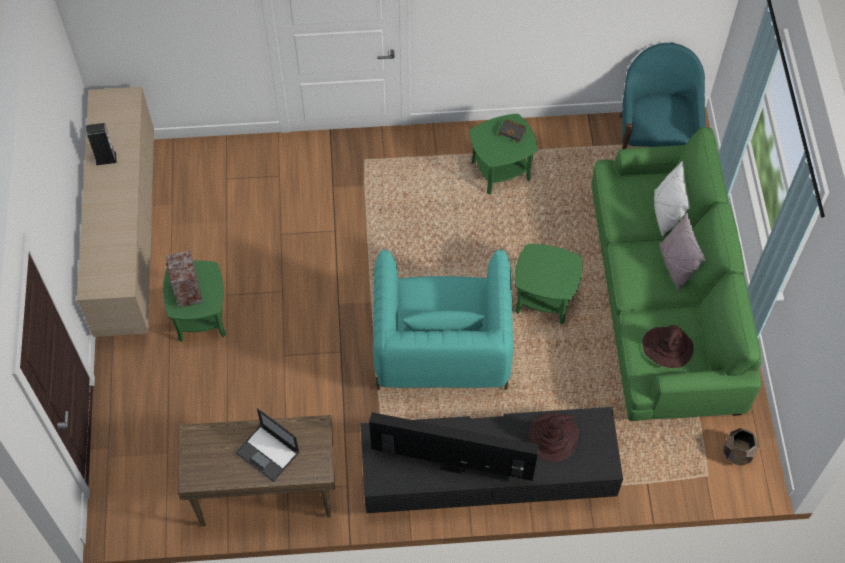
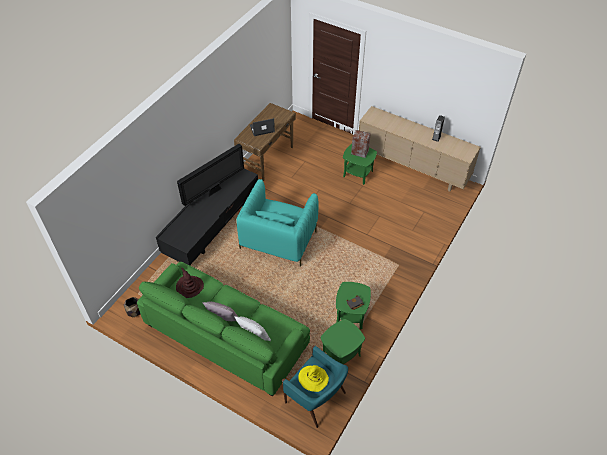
camera: 125 degrees right, 10 degrees down
(441, 347) = (278, 239): turquoise armchair -> turquoise armchair turned 105 degrees counterclockwise
(544, 299) = (268, 288): green side table -> green side table (341, 355)
(553, 437) = (194, 226): brown hat -> none
(660, 117) = (313, 379): none -> yellow hat

